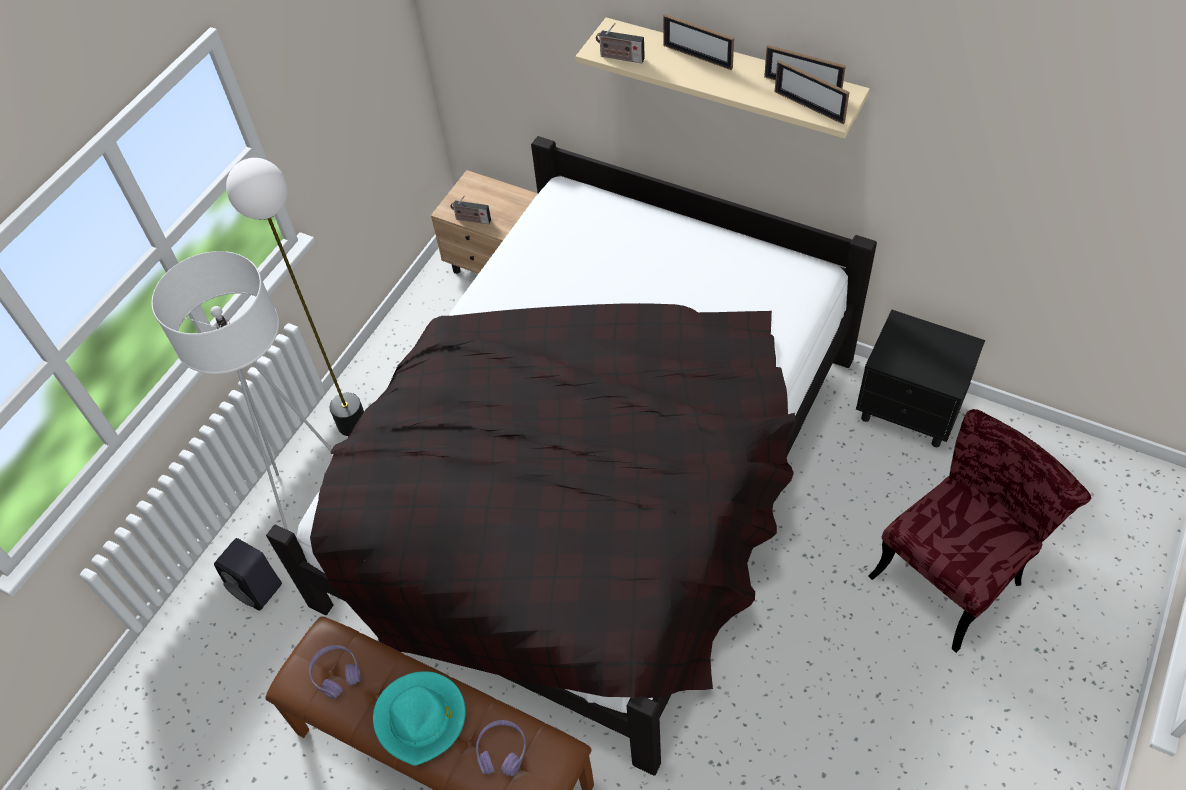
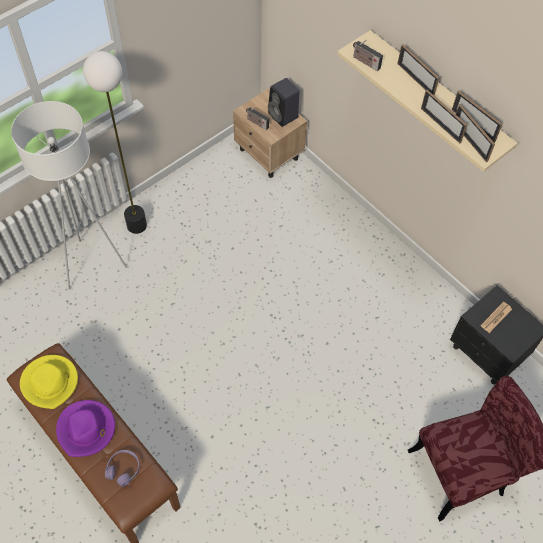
camera: 15 degrees right, 5 degrees up
(259, 589) = (40, 307): black speaker -> black speaker (284, 116)
(336, 674) = (50, 382): purple headphones -> yellow hat
(421, 718) = (86, 429): turquoise hat -> purple hat
(596, 480) = (267, 319): black bed -> none
(760, 100) = (440, 125): none -> picture frame
(911, 350) = (496, 317): none -> newspaper

